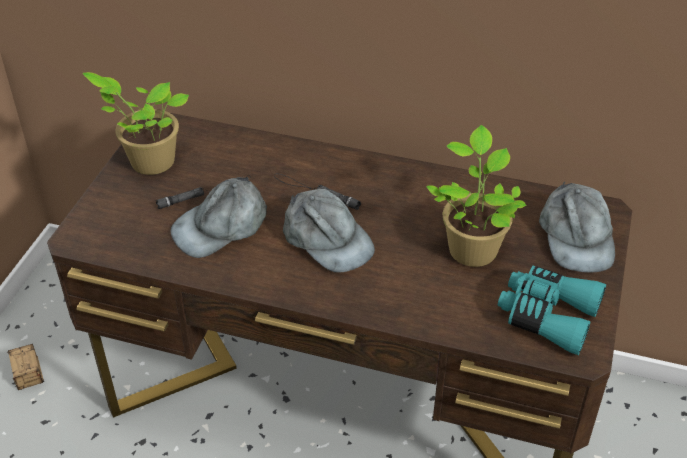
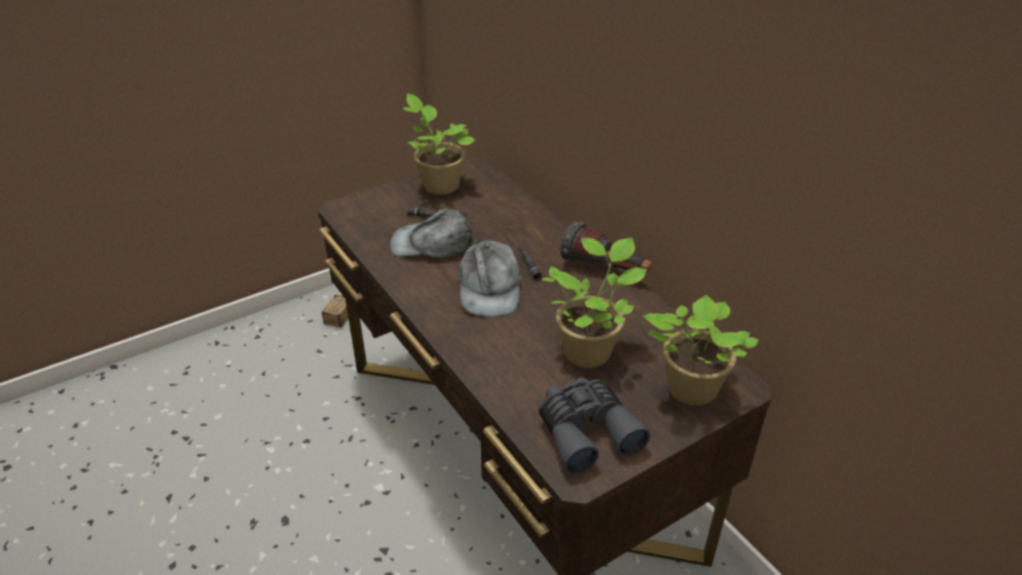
camera: 40 degrees right, 5 degrees down
(402, 169) = (605, 270): none -> flashlight
(547, 315) = (586, 431): turquoise binoculars -> grey binoculars
(576, 237) = (688, 390): grey cap -> potted plant

